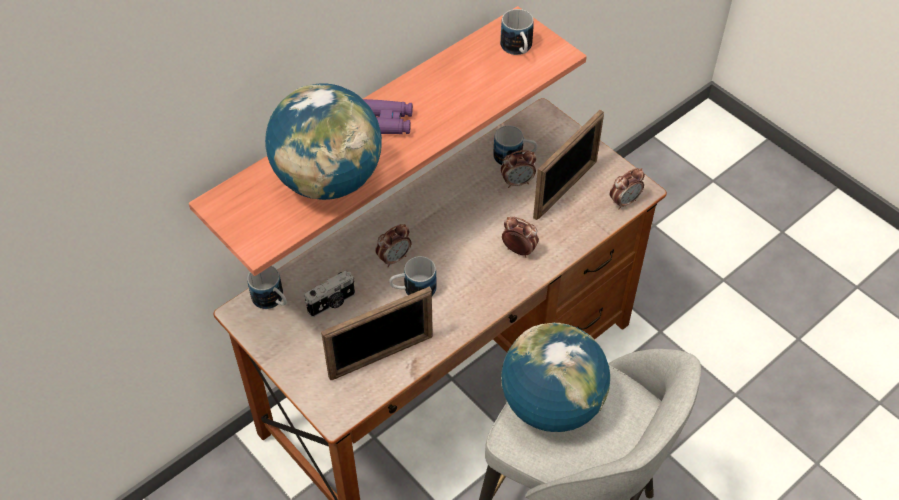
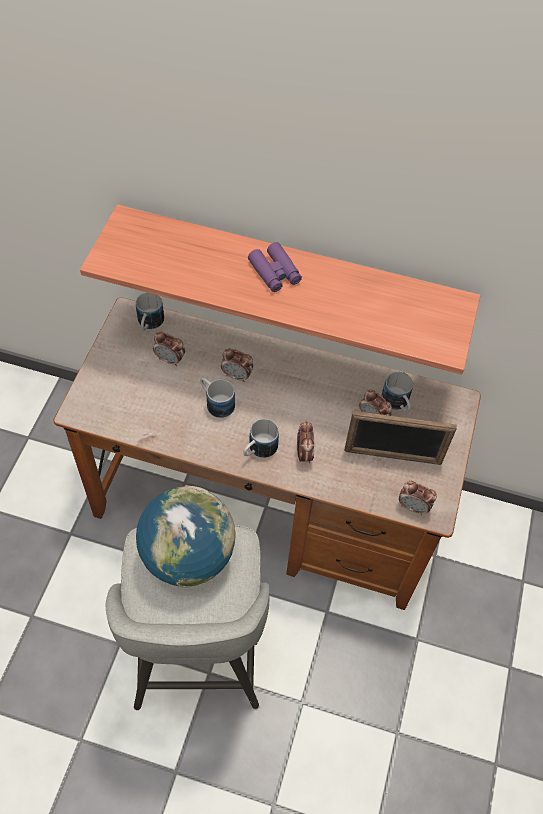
camera: 55 degrees right, 5 degrees up
(328, 180) = (191, 268): globe -> none
(332, 303) = (170, 360): camera -> alarm clock
(381, 357) = (143, 414): picture frame -> none
(518, 49) = (427, 318): mug -> mug (258, 450)

